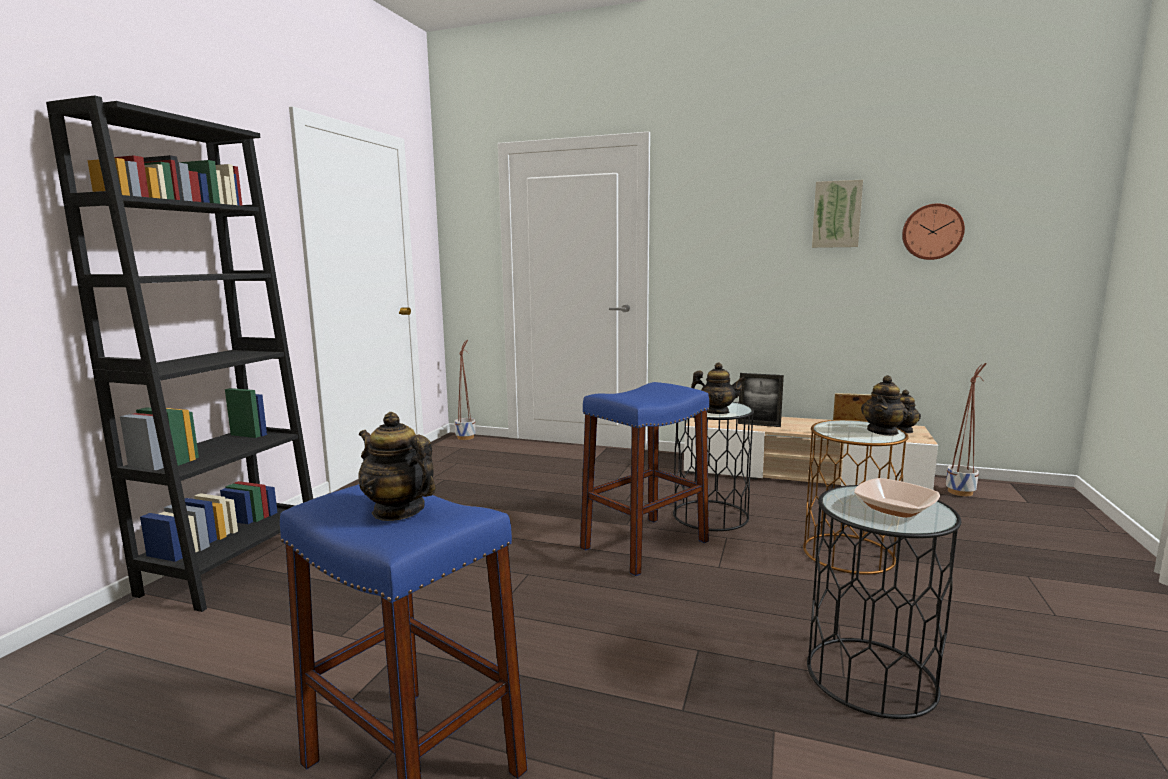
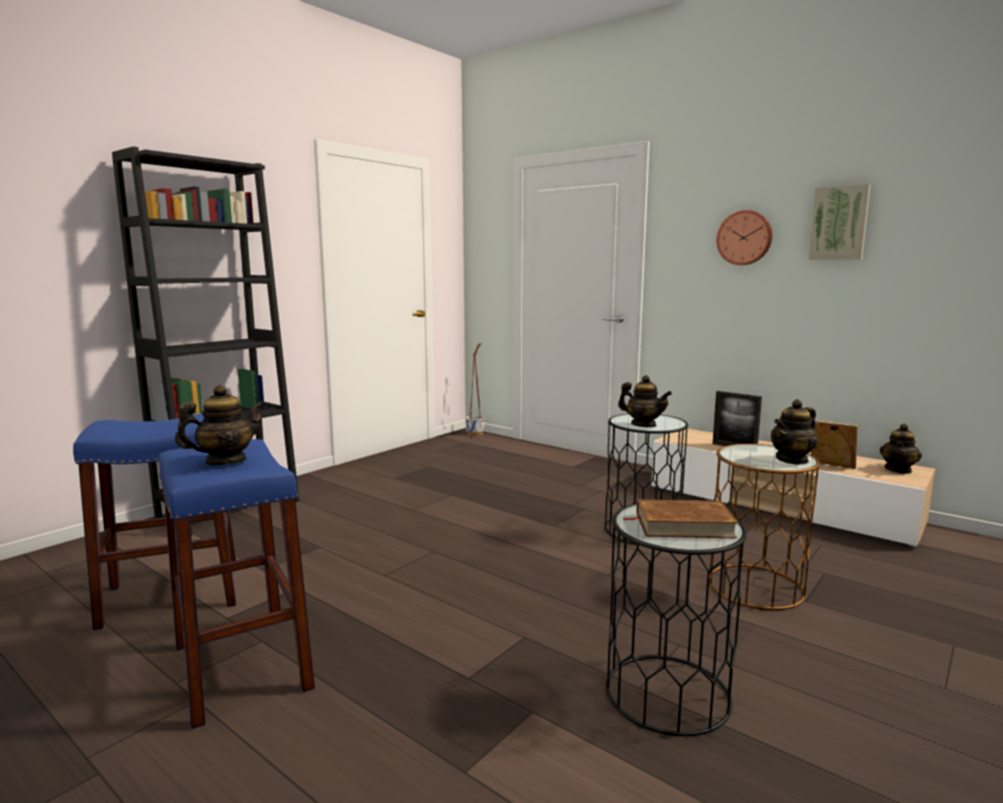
camera: 20 degrees right, 0 degrees up
(398, 511) = (225, 461): teapot -> teapot turned 90 degrees clockwise
(645, 544) = (555, 545): blue stool -> blue stool (172, 596)
(895, 508) = (683, 525): bowl -> brown book
(932, 232) = (952, 242): wall clock -> wall clock (744, 238)
(960, 492) = (961, 549): planter -> none

